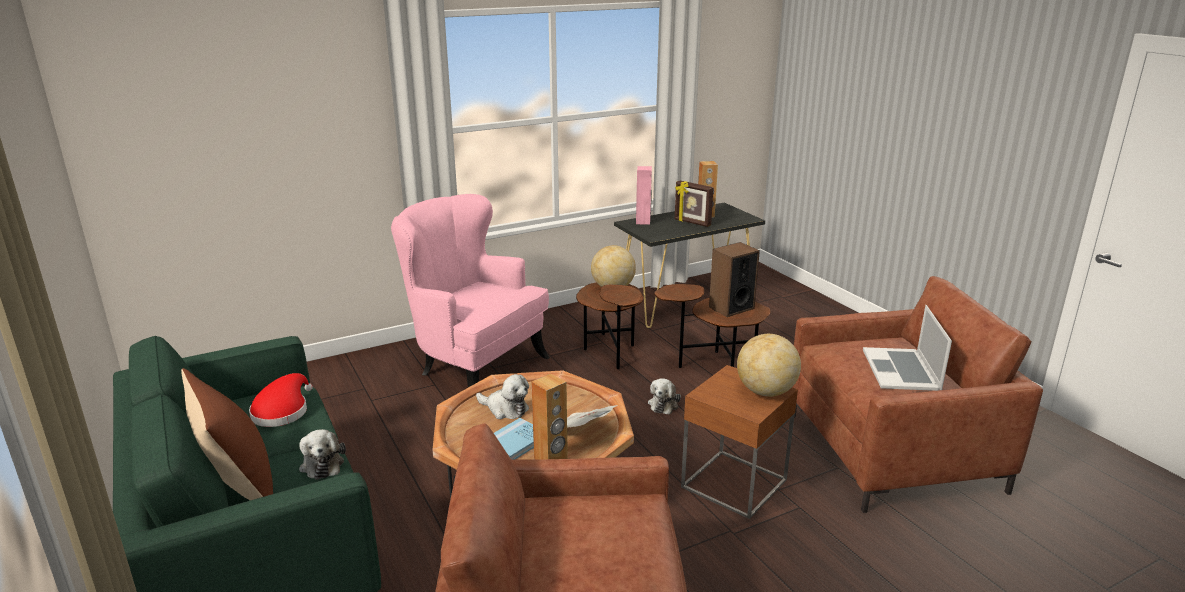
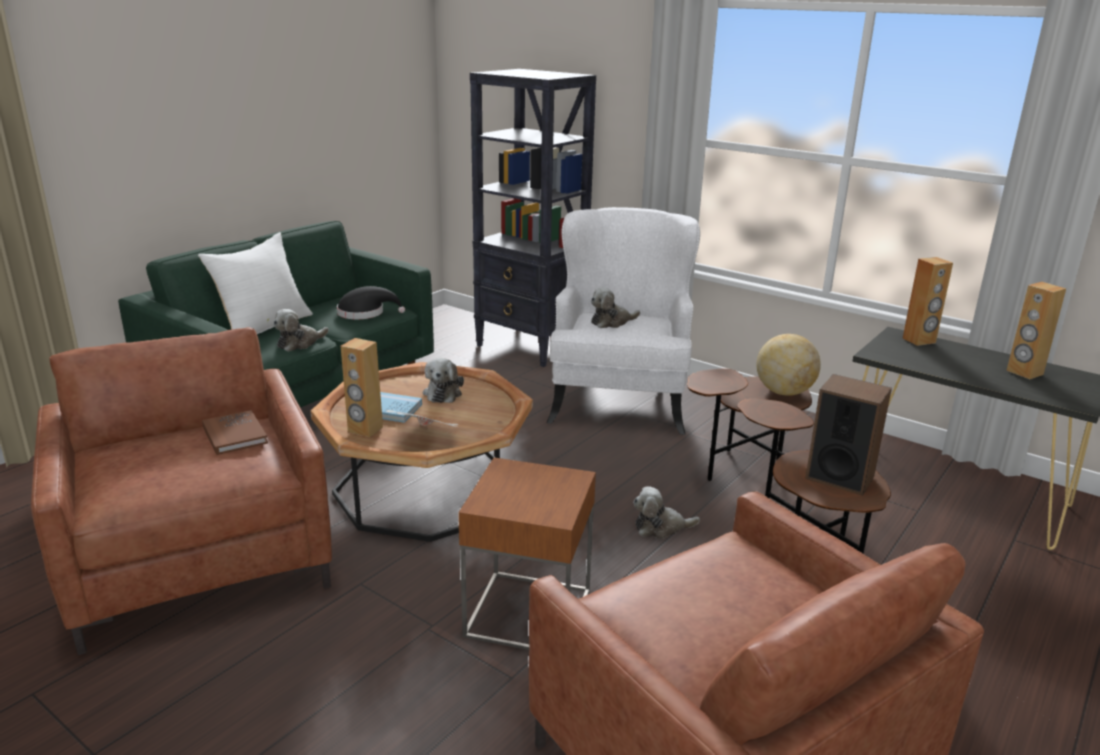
camera: 65 degrees right, 0 degrees up
(237, 483) = (264, 326): brown pillow -> white pillow
(282, 411) = (365, 313): red hat -> black hat
(316, 378) = (531, 346): none -> black bookcase
(474, 368) = (619, 403): pink armchair -> white armchair
(477, 300) = (611, 322): none -> plush toy
(574, 512) = (235, 435): none -> brown book
(643, 221) = (919, 340): pink speaker -> brown speaker
(692, 223) = (975, 368): picture frame -> none
(765, 392) = (544, 507): globe -> none
(901, 369) = (709, 616): laptop -> none

